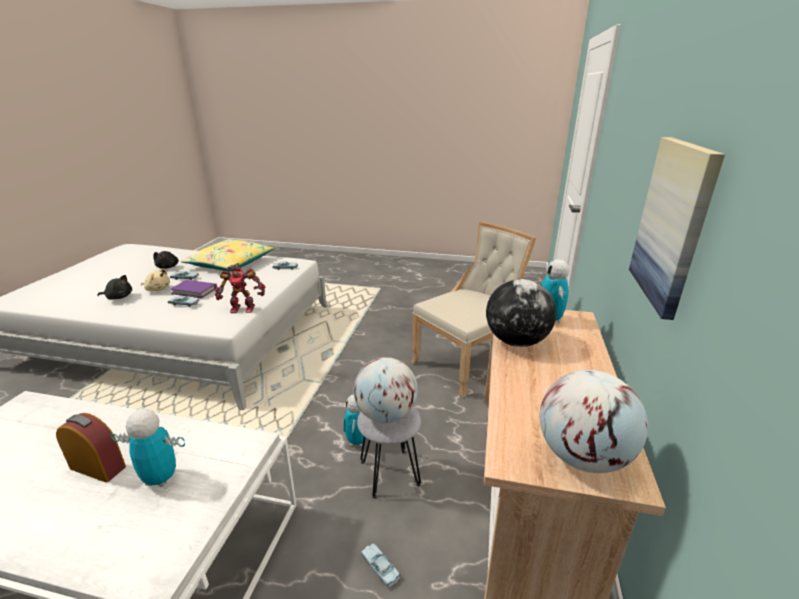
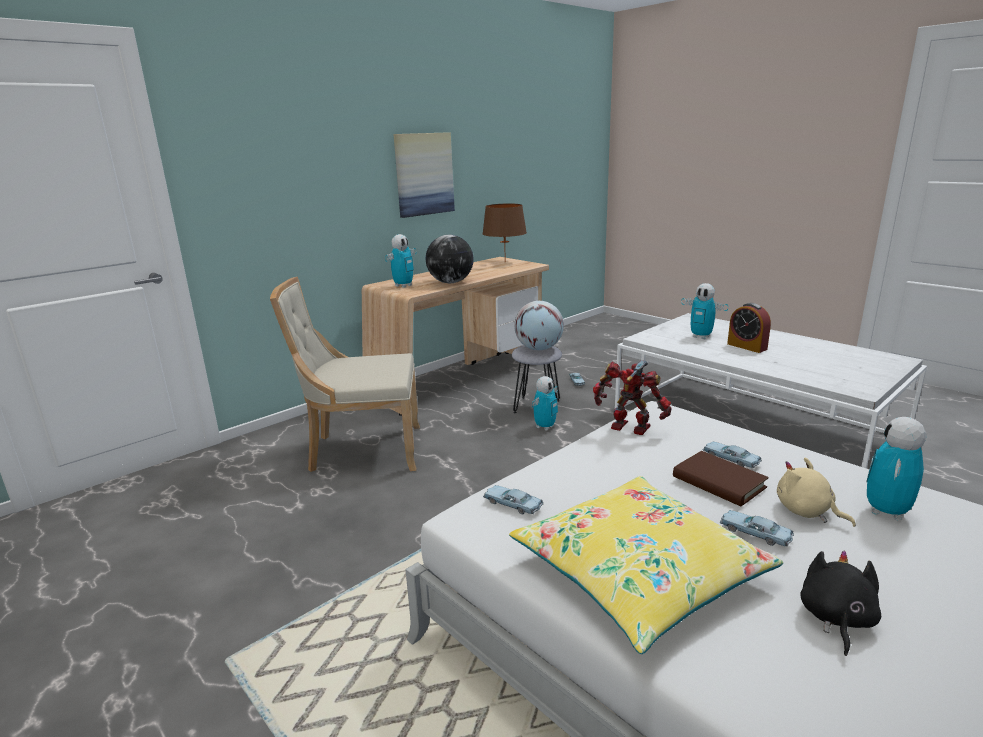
camera: 145 degrees left, 5 degrees down
(118, 297) = (886, 512): black plush toy -> toy robot
(194, 291) = (718, 482): purple book -> brown book
(582, 456) = (505, 262): globe -> brown table lamp

